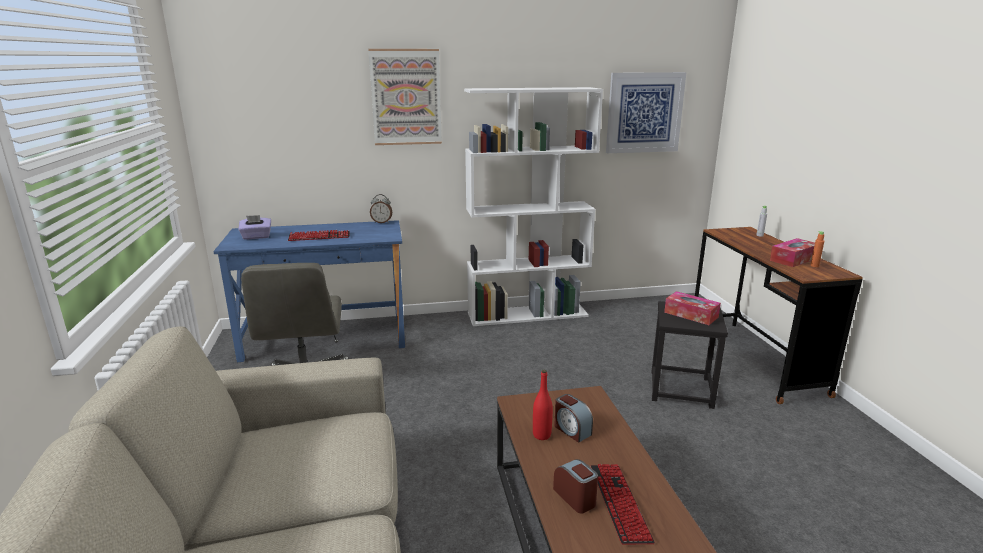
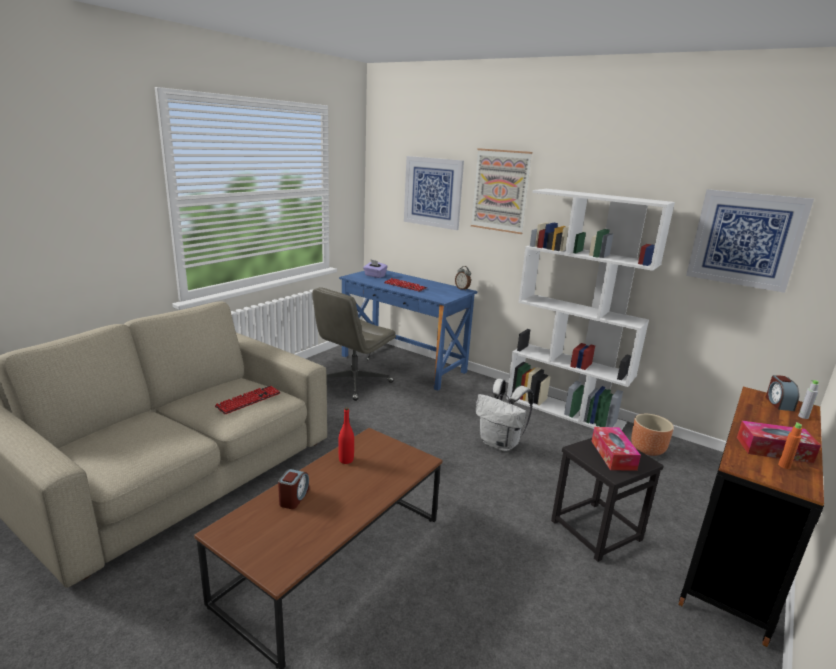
camera: 45 degrees right, 0 degrees up
(309, 110) = (433, 192): none -> picture
(530, 365) = (500, 444): none -> white backpack
(571, 430) = (367, 469): alarm clock -> alarm clock (778, 403)
(617, 316) = (647, 450): none -> brown planter
(619, 503) = (306, 518): keyboard -> keyboard (248, 400)

